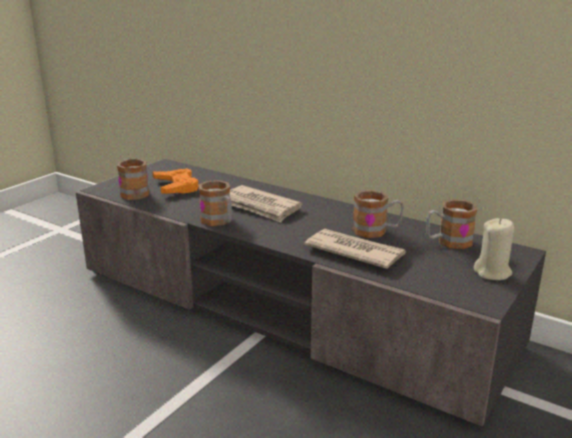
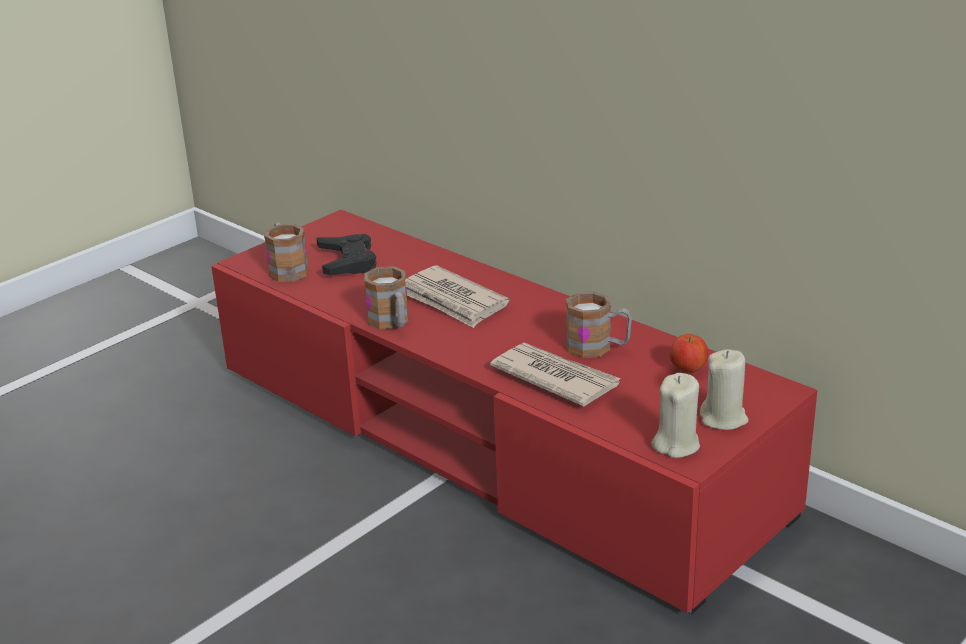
camera: 10 degrees right, 5 degrees up
(176, 186) = (347, 261): orange game controller -> black game controller
(286, 306) = (487, 438): grey tv stand -> red tv stand
(448, 242) = (688, 369): mug -> apple
(468, 292) = (676, 445): none -> beige candle

